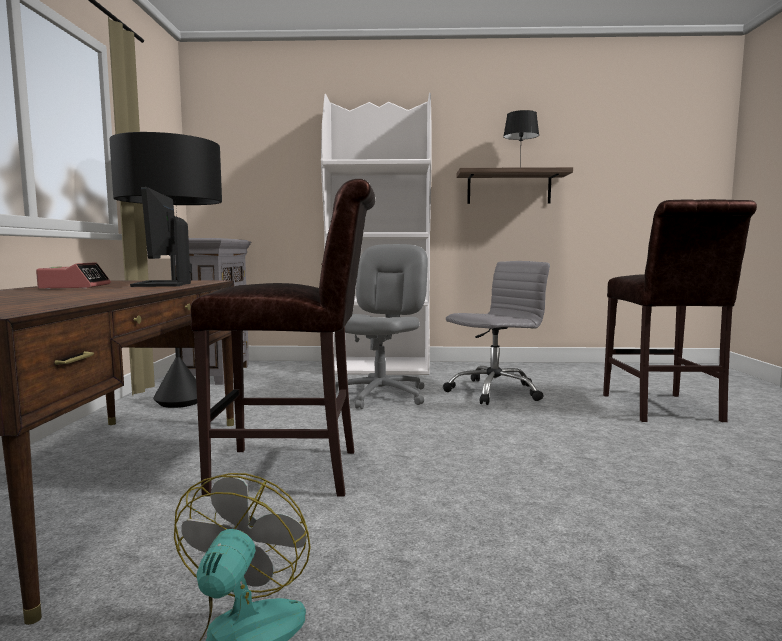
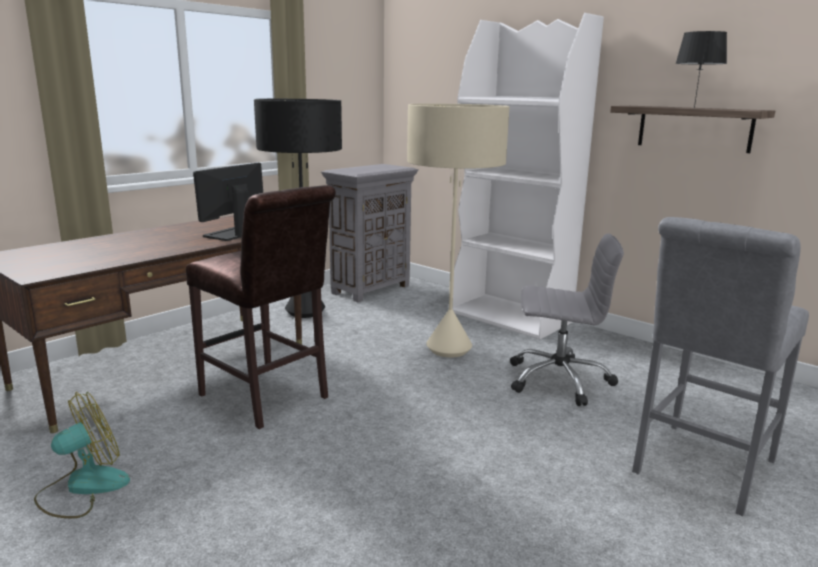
camera: 40 degrees right, 10 degrees up
(75, 287) = (180, 231): alarm clock -> none
(380, 395) = (449, 350): grey office chair -> beige floor lamp
(662, 409) = (699, 469): brown stool -> grey stool

